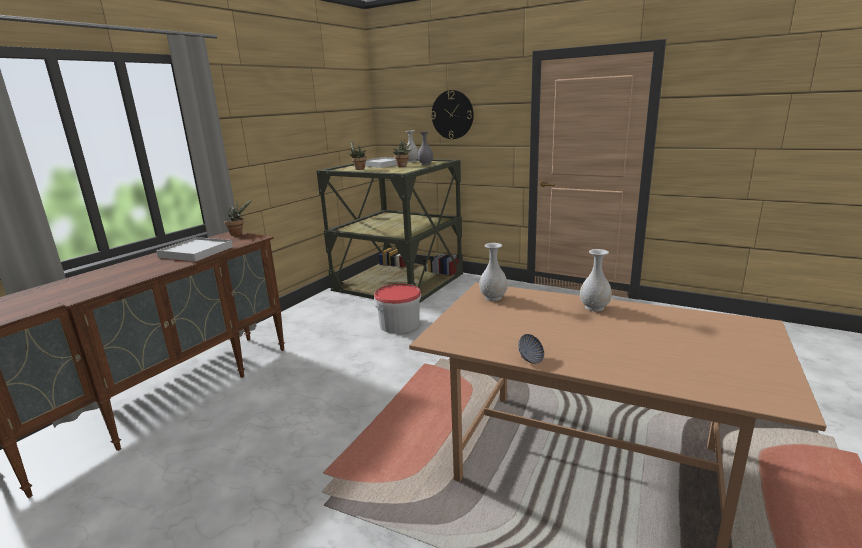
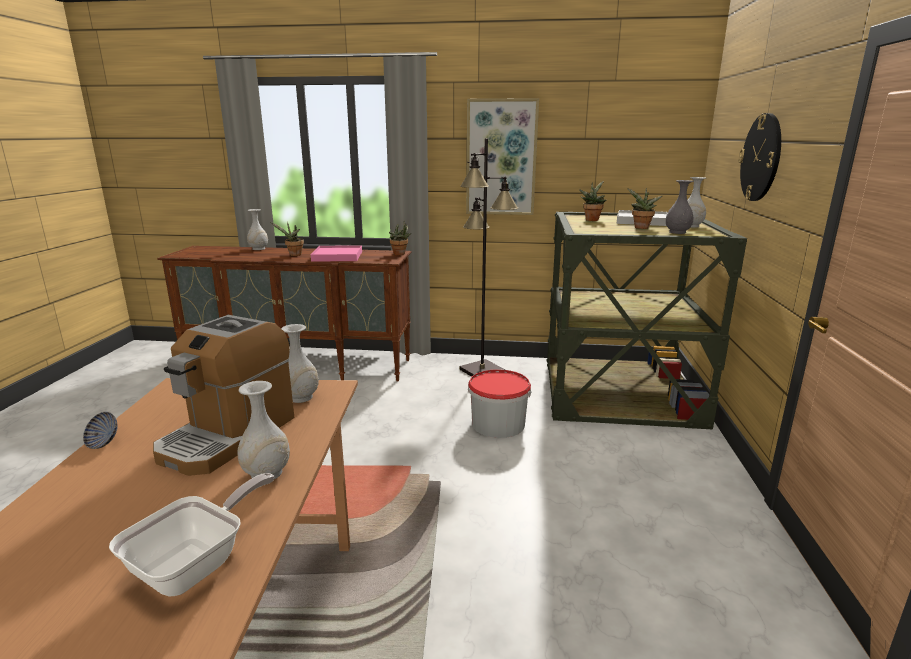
camera: 65 degrees right, 0 degrees up
(64, 282) = (259, 249): none -> white vase
(146, 267) = (294, 255): none -> potted plant
(196, 252) = (337, 256): white tray -> pink tray
(270, 132) = (501, 158): none -> picture
(314, 314) = (481, 371): none -> black floor lamp
(541, 318) = (228, 436): none -> coffee machine
(679, 322) = (197, 564): none -> frying pan

